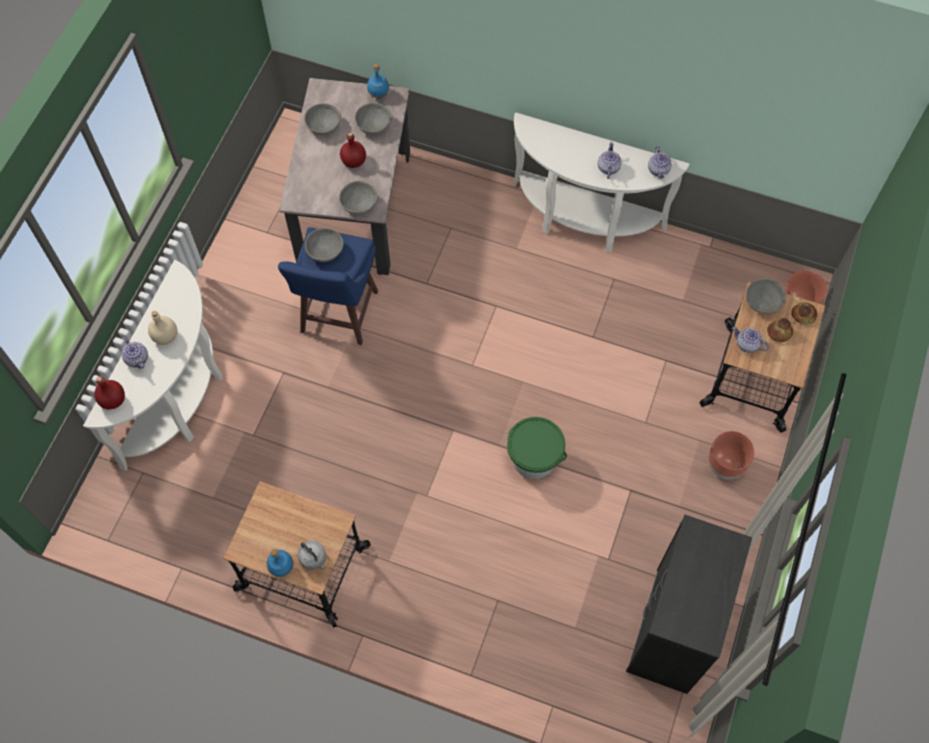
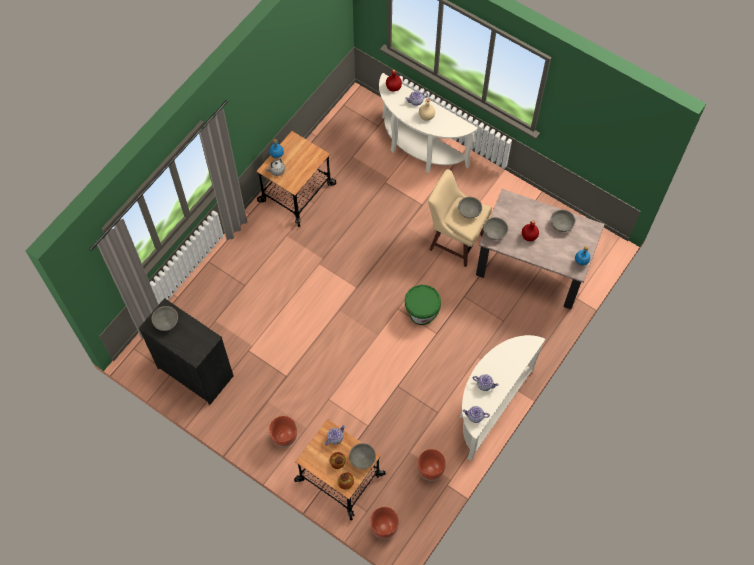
camera: 105 degrees right, 0 degrees up
(338, 313) = (455, 241): blue stool -> beige stool
(374, 126) = (555, 253): grey bowl -> grey bowl (166, 322)
(534, 459) = (324, 327): green bucket -> green bucket (421, 311)
(698, 270) = (430, 470): none -> brown planter

